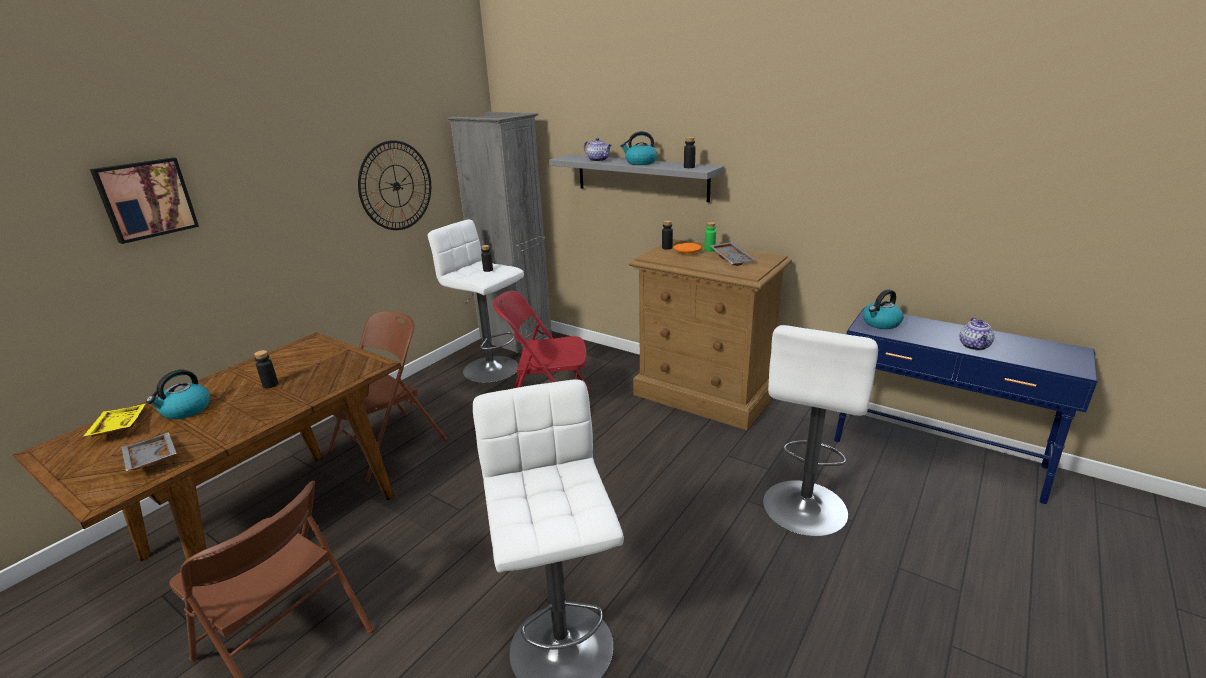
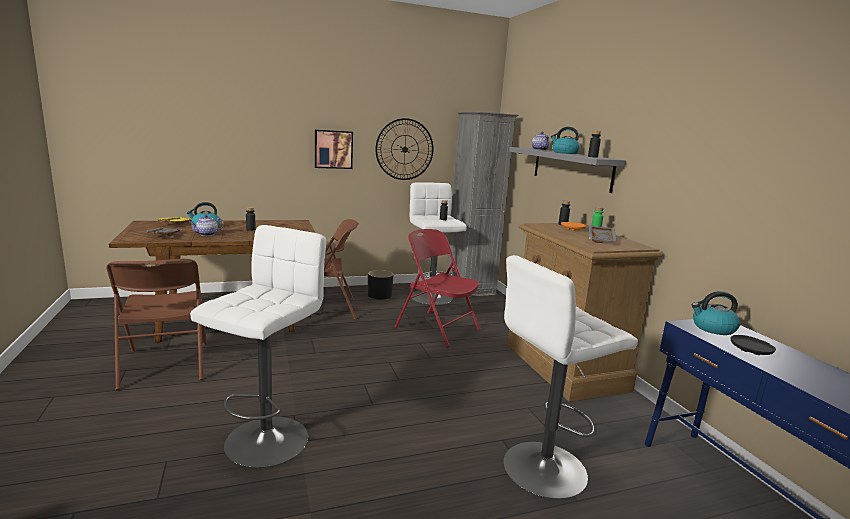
camera: 35 degrees right, 10 degrees down
(146, 199) = (246, 118): picture -> picture (333, 149)
(429, 392) = (379, 295): none -> black planter
(928, 336) = (751, 351): none -> black plate
(974, 346) = (796, 374): teapot -> teapot (206, 234)

